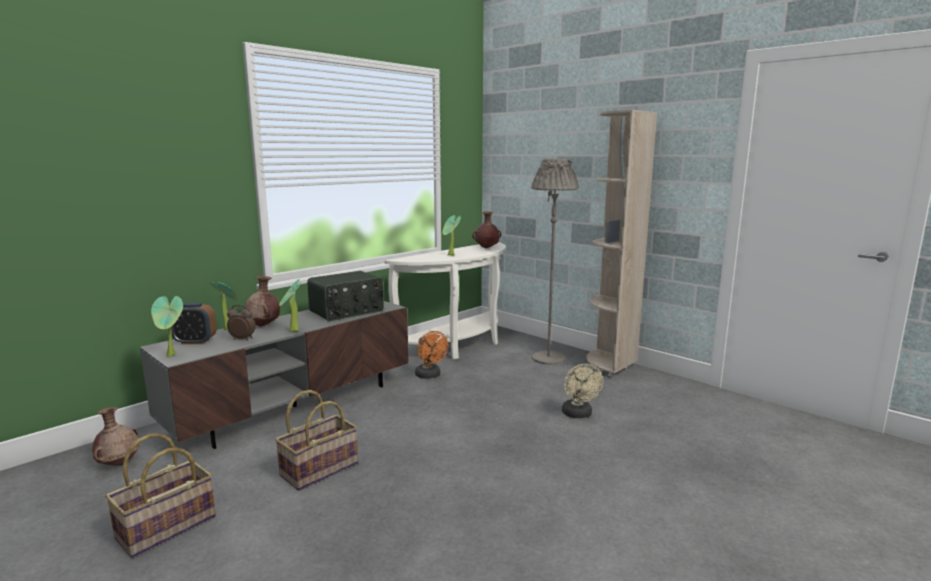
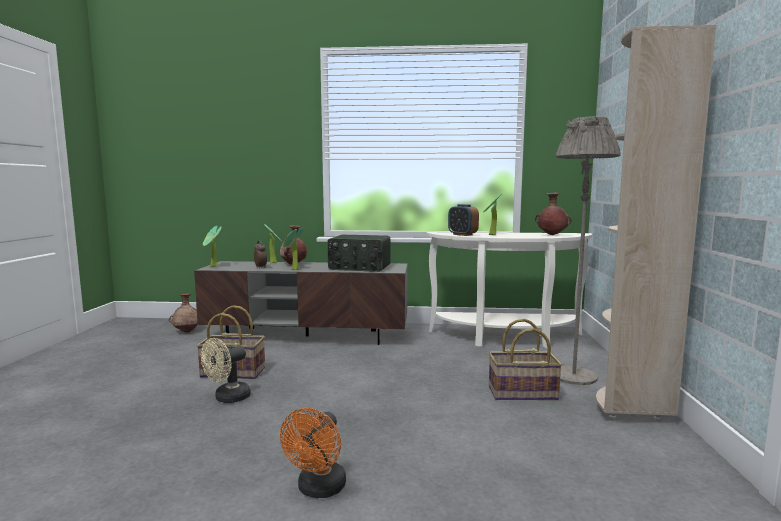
camera: 50 degrees right, 5 degrees down
(166, 528) = (131, 365): basket -> basket (522, 393)
(195, 342) = (241, 264): alarm clock -> alarm clock (462, 234)
(430, 376) = (428, 350): orange fan -> orange fan (318, 489)
(578, 414) = (477, 430): beige fan -> beige fan (227, 398)

